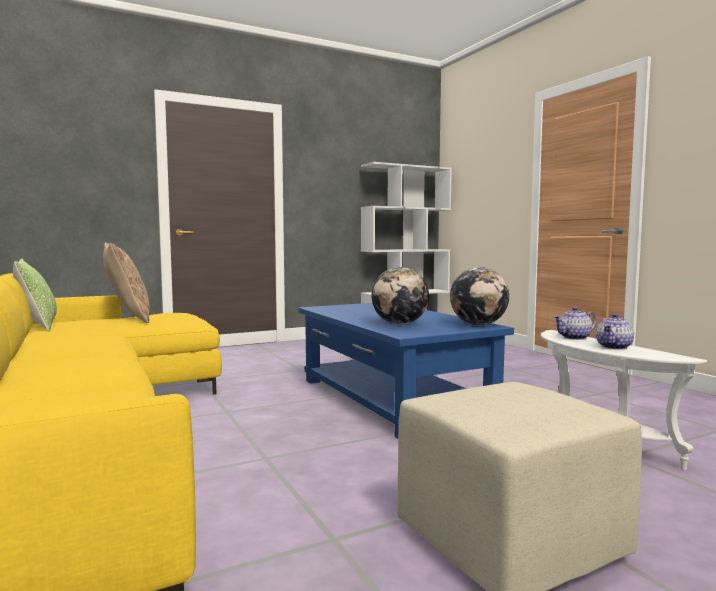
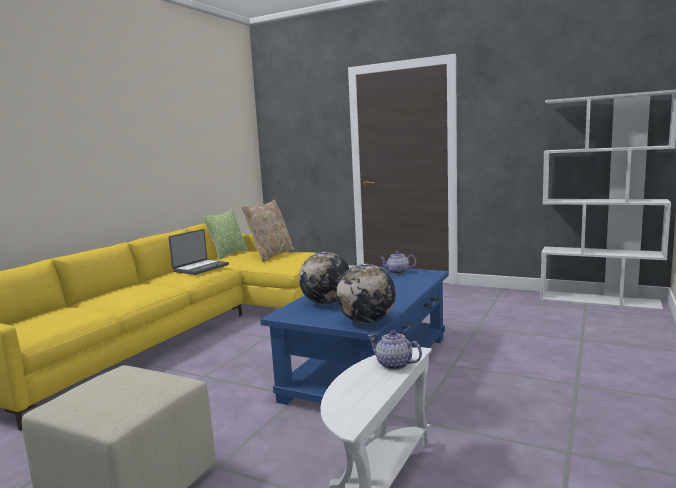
camera: 55 degrees right, 5 degrees up
(79, 336) = (200, 268): none -> laptop
(614, 347) = (364, 388): teapot -> teapot (397, 272)

